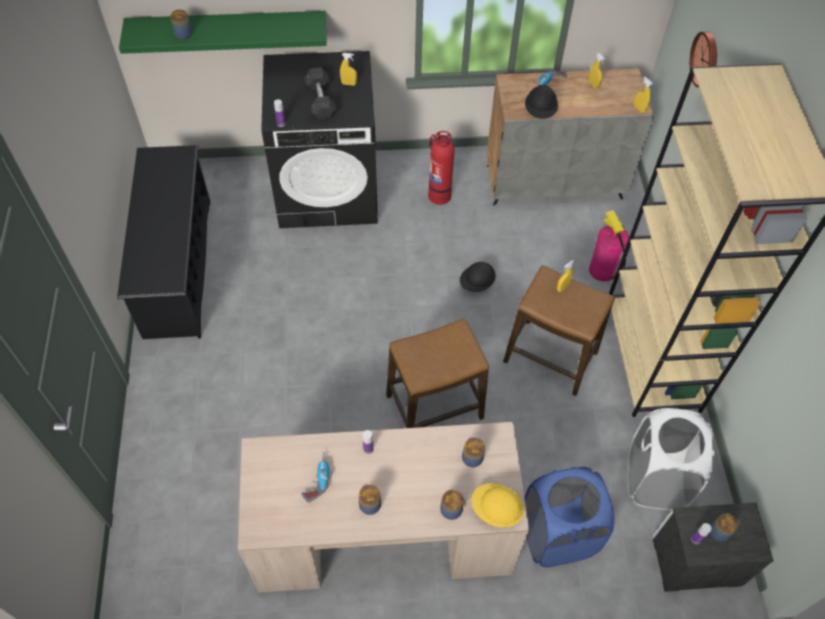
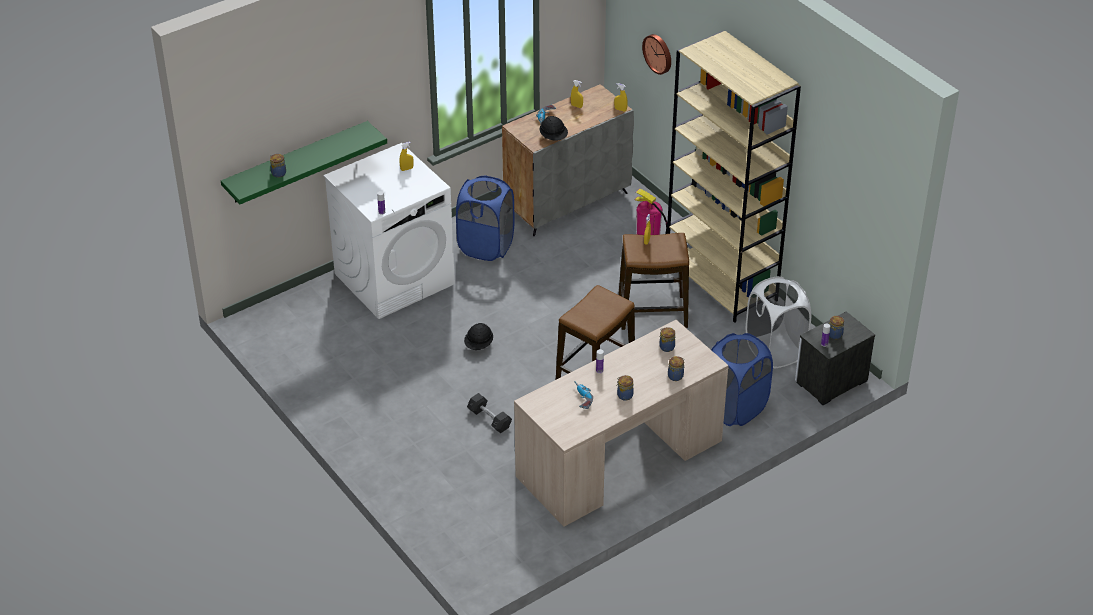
camera: 30 degrees left, 15 degrees down
(178, 267) = (321, 377): black shoe rack -> none
(321, 101) = (397, 187): grey dumbbell -> grey dumbbell (489, 419)
(328, 190) = (395, 278): black washing machine -> white washing machine
(439, 195) = (486, 246): fire extinguisher -> blue laundry basket
(477, 284) = (563, 291): black hard hat -> black hard hat (479, 345)
(496, 510) = (701, 364): yellow hard hat -> none

